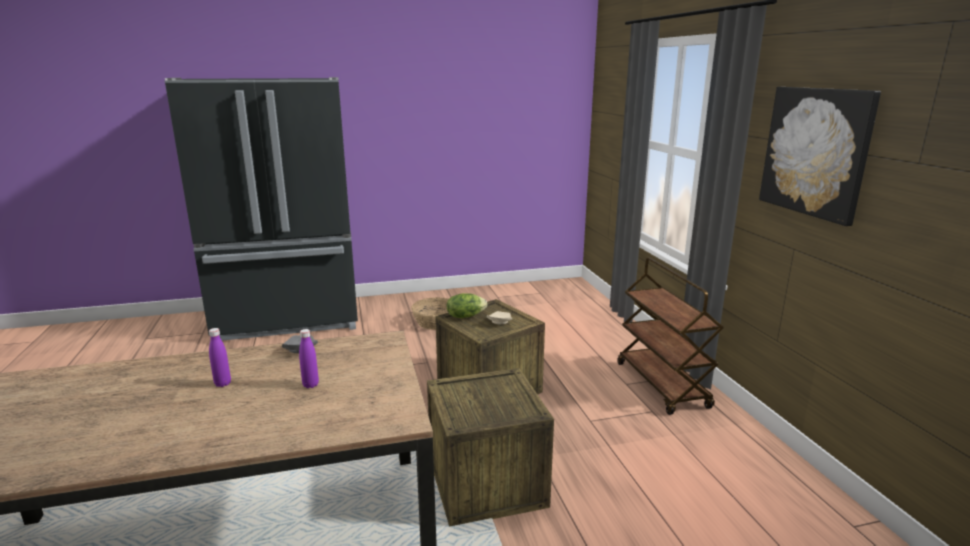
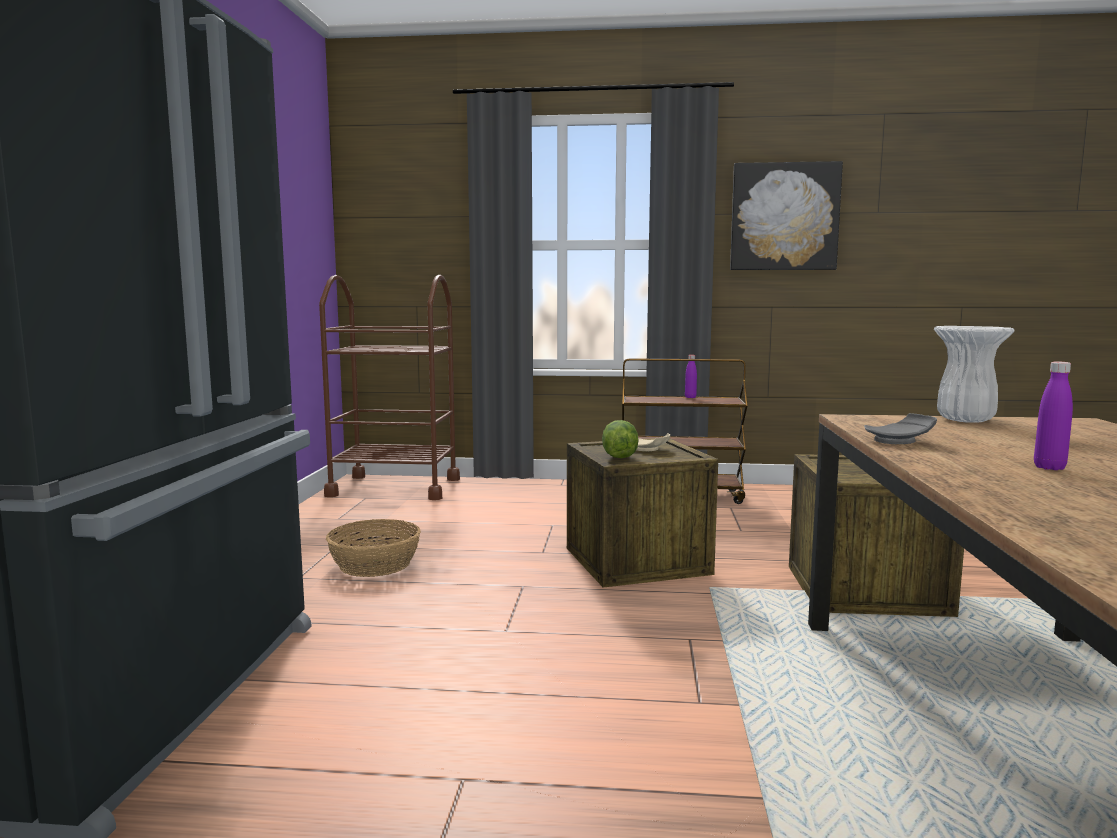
camera: 70 degrees left, 10 degrees down
(310, 385) = (1020, 440): purple bottle -> purple bottle (690, 397)
(391, 373) = (963, 420): none -> white vase
(568, 294) = (395, 487): none -> brown cart

